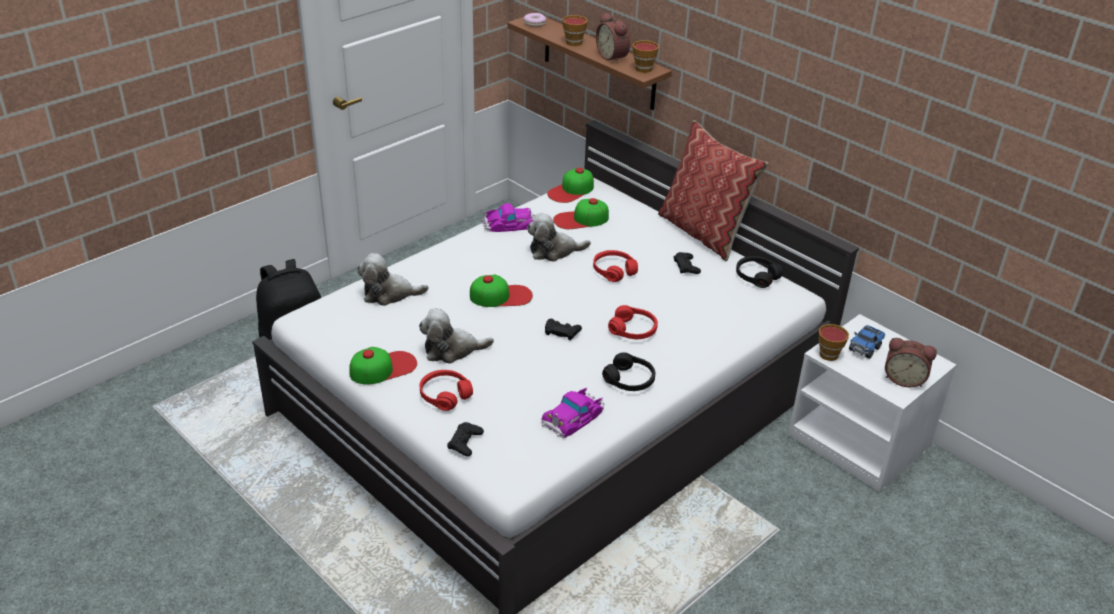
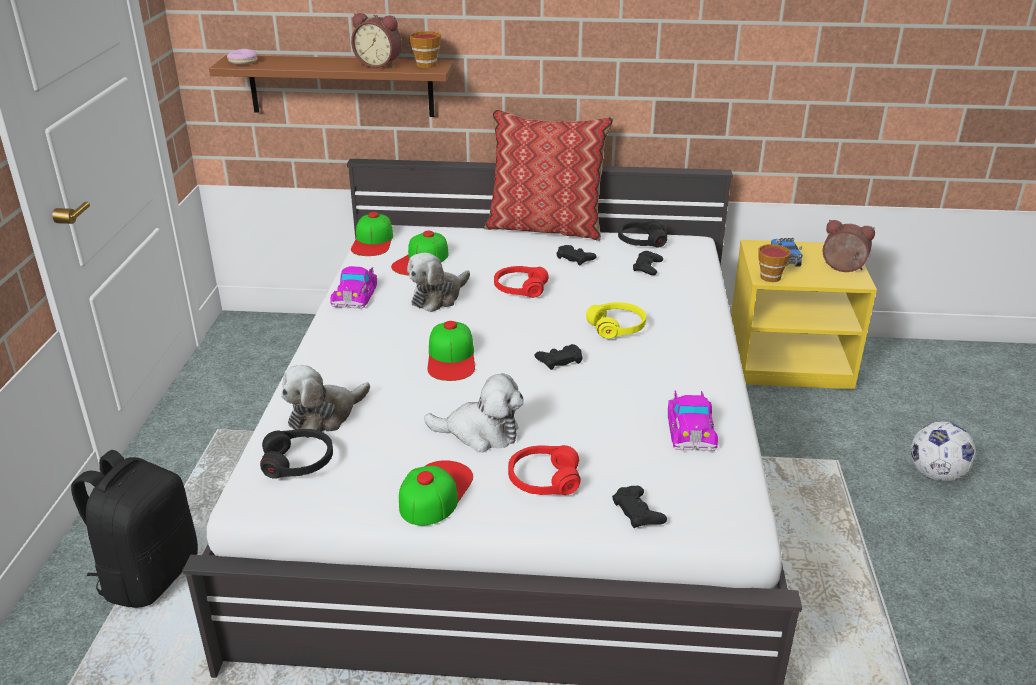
camera: 40 degrees left, 5 degrees down
(452, 350) = (480, 433): plush toy -> plush toy turned 120 degrees counterclockwise
(501, 296) = (451, 358): cap -> cap turned 135 degrees clockwise
(509, 223) = (355, 293): toy car -> toy car turned 150 degrees clockwise
(573, 42) = (314, 64): cup -> none
(629, 380) = (682, 369): black headphones -> black headphones (298, 462)
(633, 330) = (617, 327): red headphones -> yellow headphones
(727, 298) = (647, 267): none -> black game controller
(843, 586) = (936, 475): none -> football
(860, 441) = (789, 361): white nightstand -> yellow nightstand
(904, 378) = (842, 268): alarm clock -> alarm clock turned 135 degrees counterclockwise

